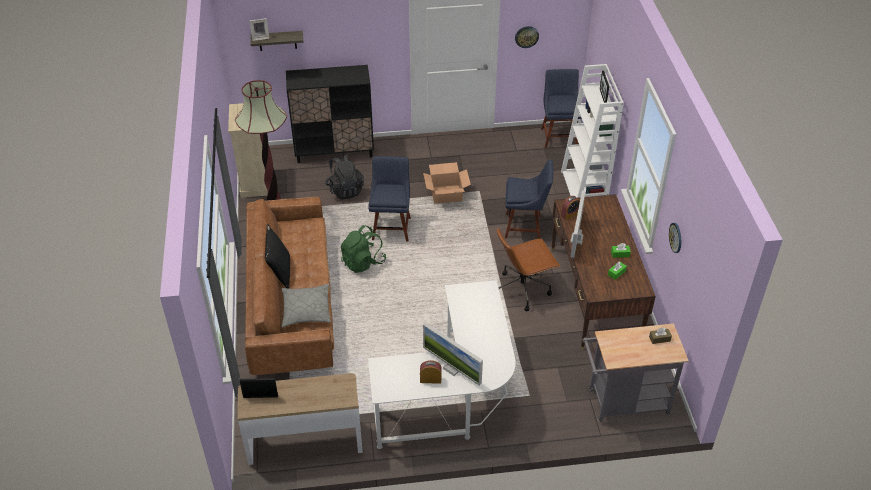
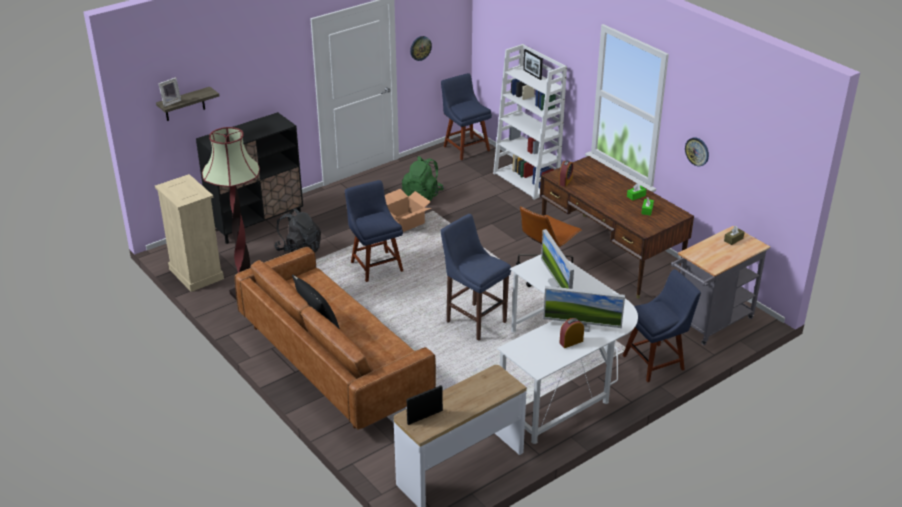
camera: 30 degrees left, 10 degrees down
(306, 310) = (377, 346): grey pillow -> none
(363, 262) = (375, 302): green backpack -> green backpack (422, 196)
(426, 312) = (474, 320): none -> blue stool
(525, 226) = (501, 224): blue chair -> blue chair (656, 361)
(576, 239) = (589, 197): monitor -> monitor (556, 284)

